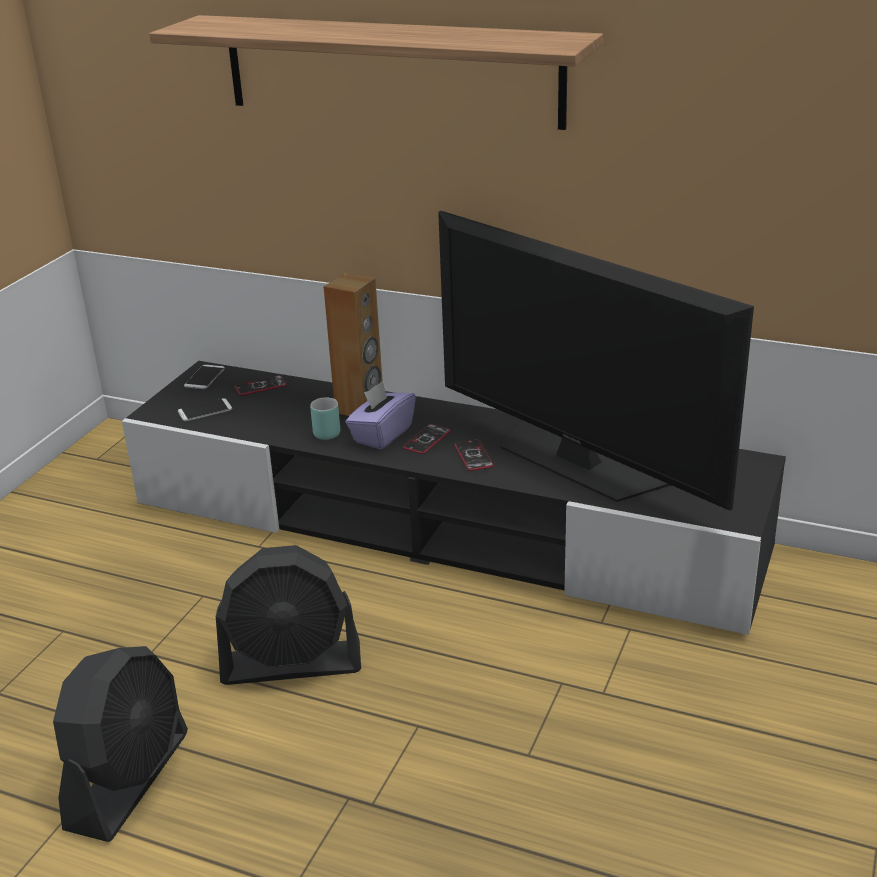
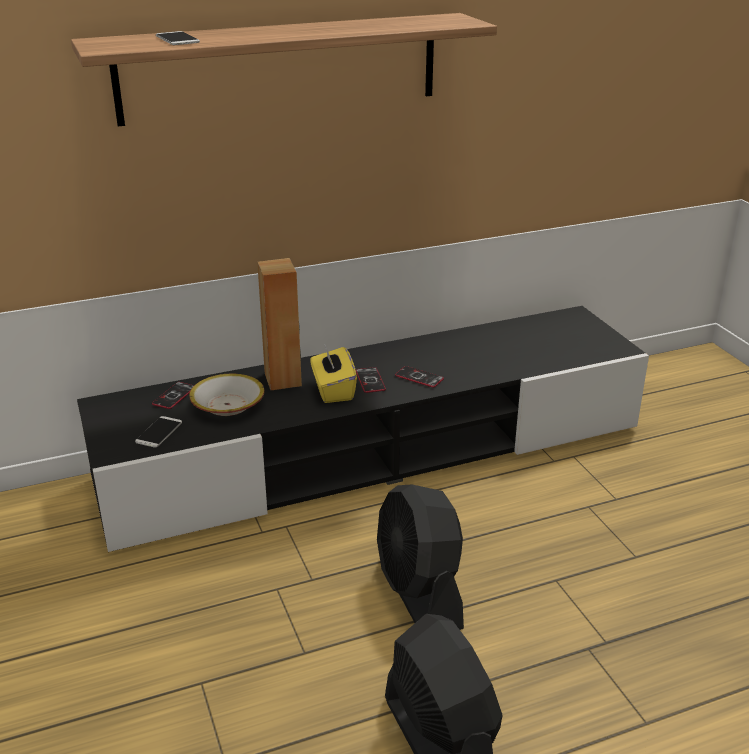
camera: 45 degrees left, 0 degrees up
(204, 377) = (110, 409): phone -> phone (177, 39)
(284, 410) = (227, 405): none -> bowl
(292, 664) = (419, 593): black fan -> black fan turned 120 degrees clockwise
(327, 431) = (288, 405): turquoise mug -> none
(382, 434) = (333, 390): purple tissue box -> yellow tissue box
(578, 461) = (485, 354): television -> none

